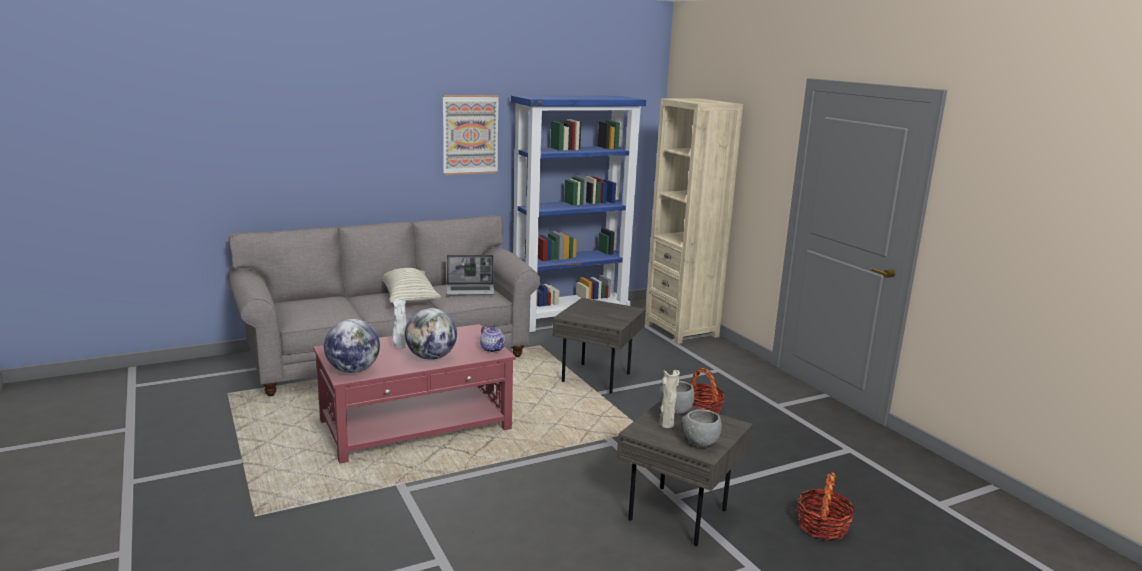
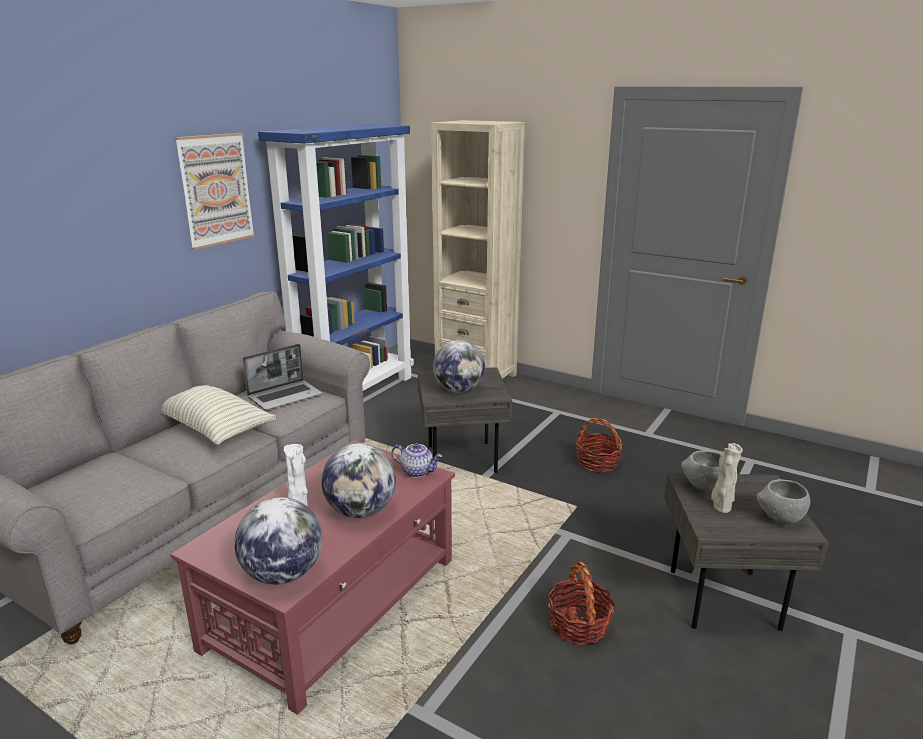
camera: 30 degrees left, 5 degrees up
(592, 315) = (459, 390): none -> globe
(822, 527) = (834, 554): basket -> basket (579, 625)

